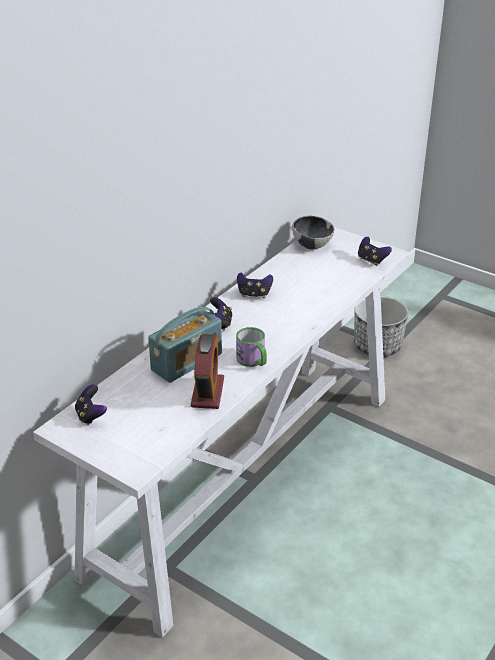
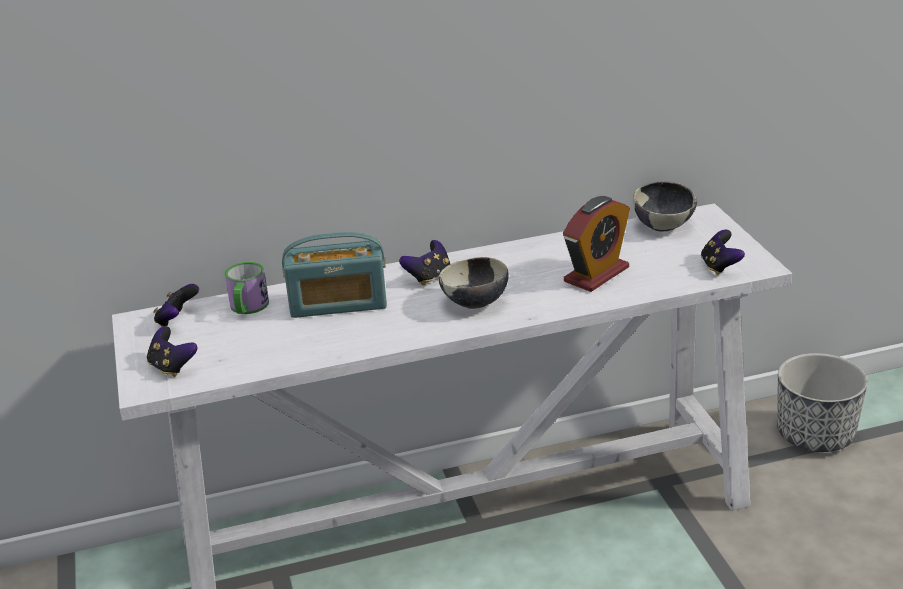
camera: 40 degrees right, 5 degrees down
(207, 392) = (315, 342): alarm clock -> alarm clock (596, 274)
(253, 361) = (409, 329): mug -> mug (247, 308)
(254, 294) = (511, 259): game controller -> game controller (172, 367)
(270, 330) = (475, 303): none -> bowl

